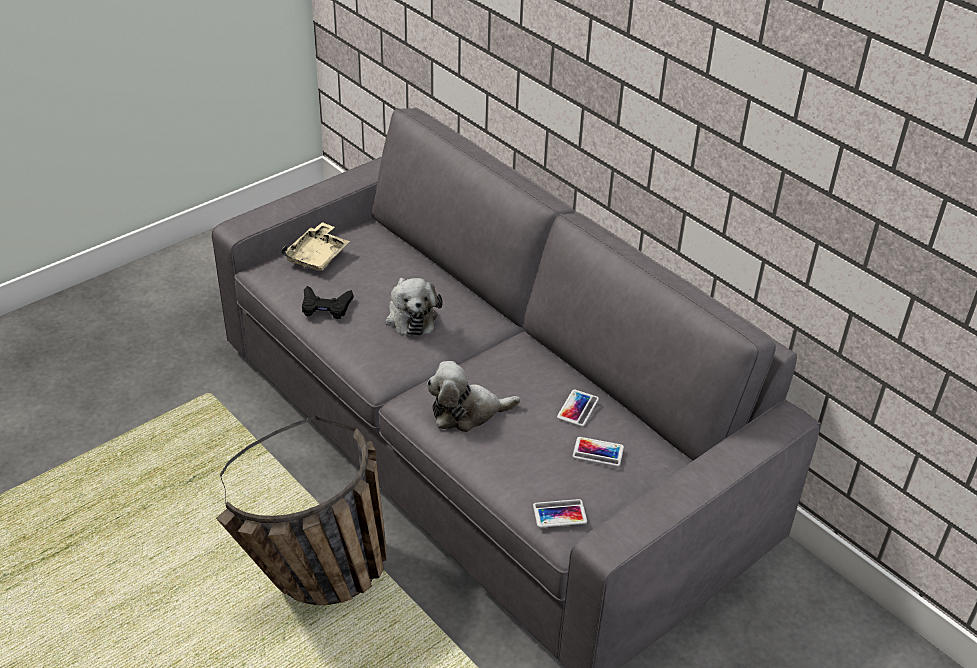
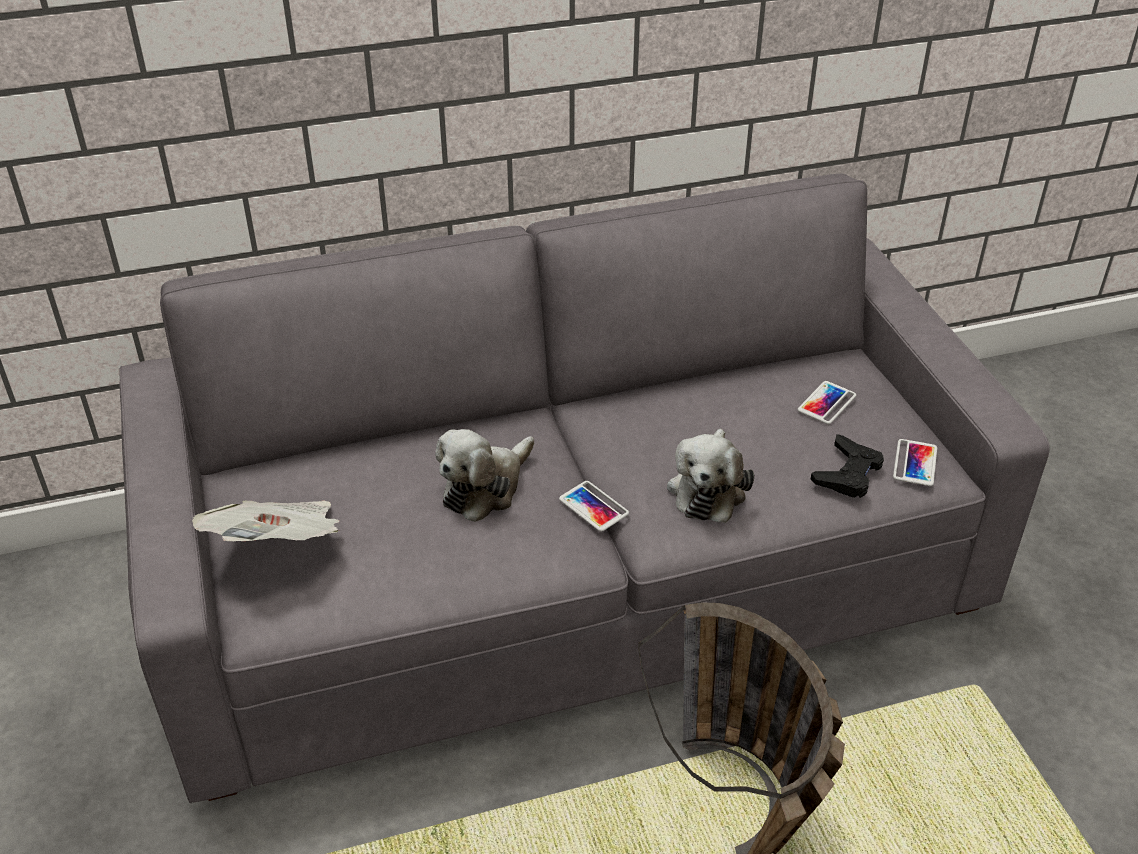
camera: 65 degrees left, 0 degrees up
(318, 256) = (279, 546): beige tray -> newspaper
(326, 307) = (411, 567): black game controller -> black game controller (848, 473)
(411, 316) = (485, 487): plush toy -> plush toy turned 120 degrees clockwise
(578, 408) = (745, 396): phone -> phone (593, 506)

